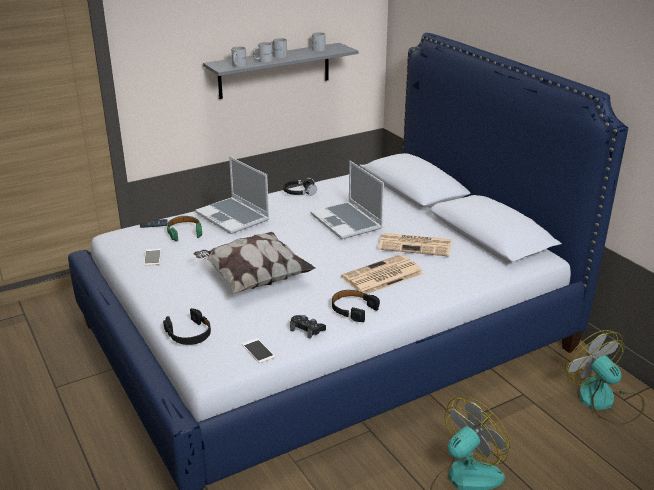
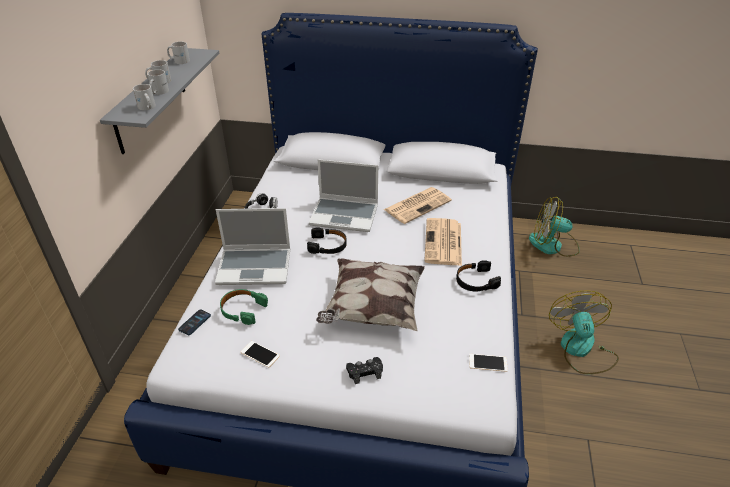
camera: 50 degrees left, 10 degrees up
(189, 334) = (424, 393): black headphones -> black headphones (328, 245)
(307, 329) = (481, 319): black game controller -> black game controller (365, 372)

